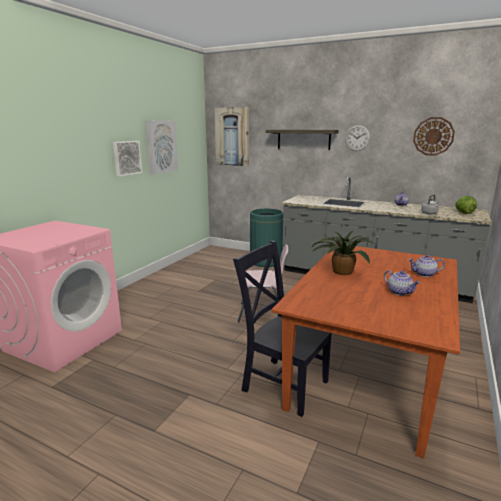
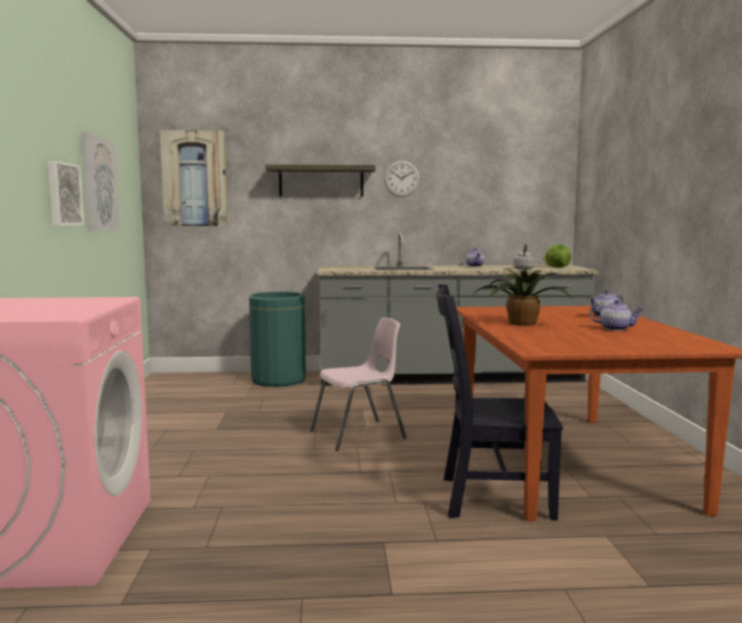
camera: 30 degrees left, 10 degrees down
(433, 136) = (498, 175): wall clock -> none

